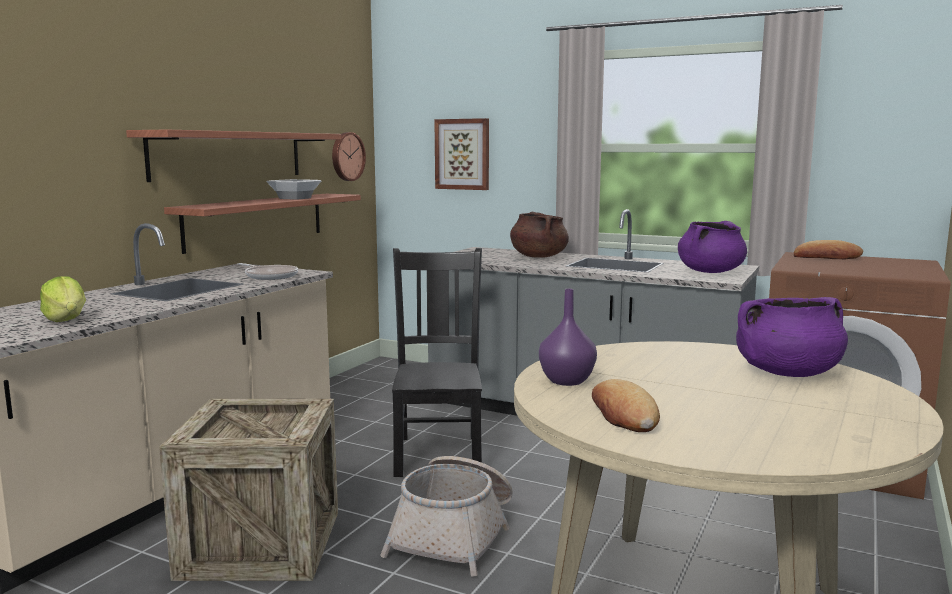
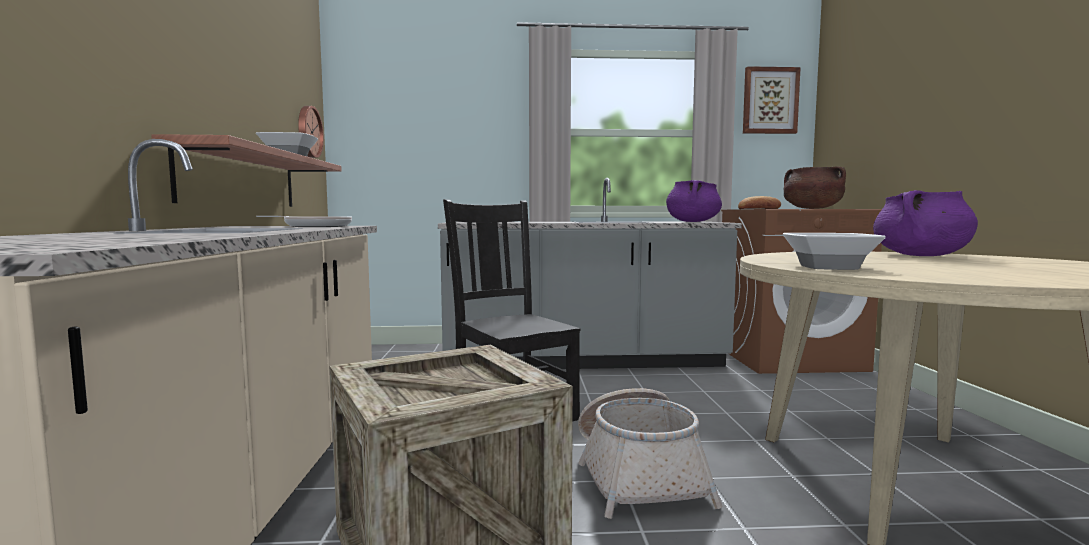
camera: 30 degrees left, 5 degrees down
(66, 320) = (120, 239): lettuce -> none
(229, 155) = (216, 91): shelf -> none
(462, 154) = (427, 137): picture -> picture (770, 101)
(538, 257) = (534, 221): brown cooking pot -> brown cooking pot (812, 208)
(565, 381) = (827, 267): purple vase -> bowl
(624, 415) = (964, 274): bread -> none

